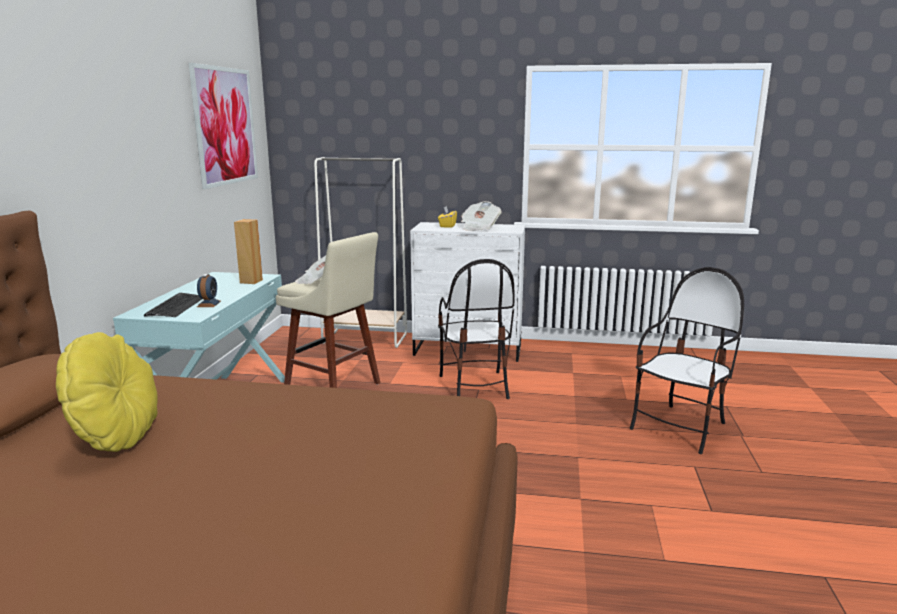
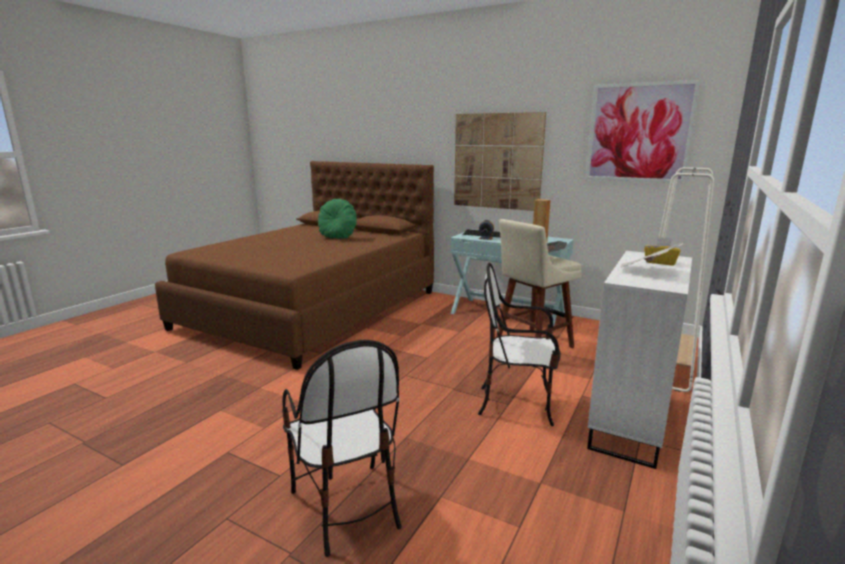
camera: 110 degrees right, 0 degrees up
(115, 182) = (497, 161): none -> picture
(118, 440) = (338, 238): yellow pillow -> green pillow

